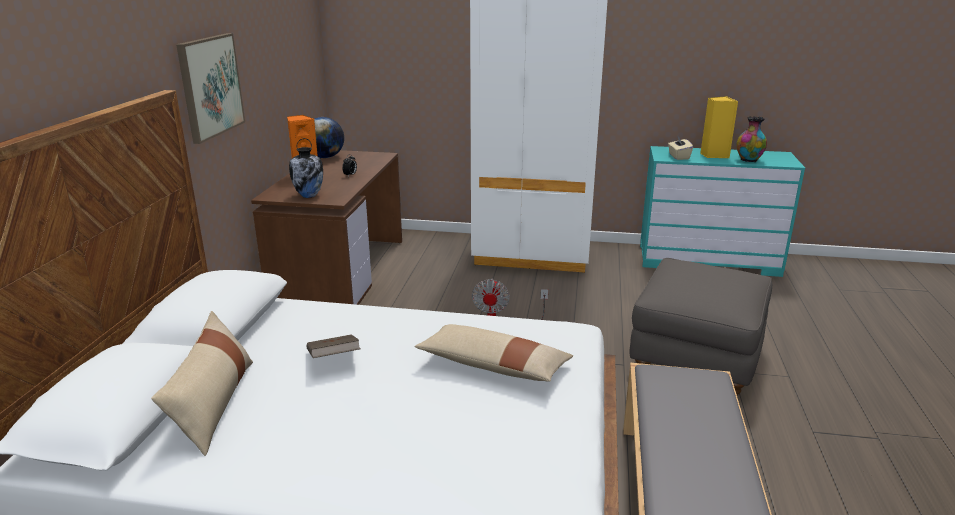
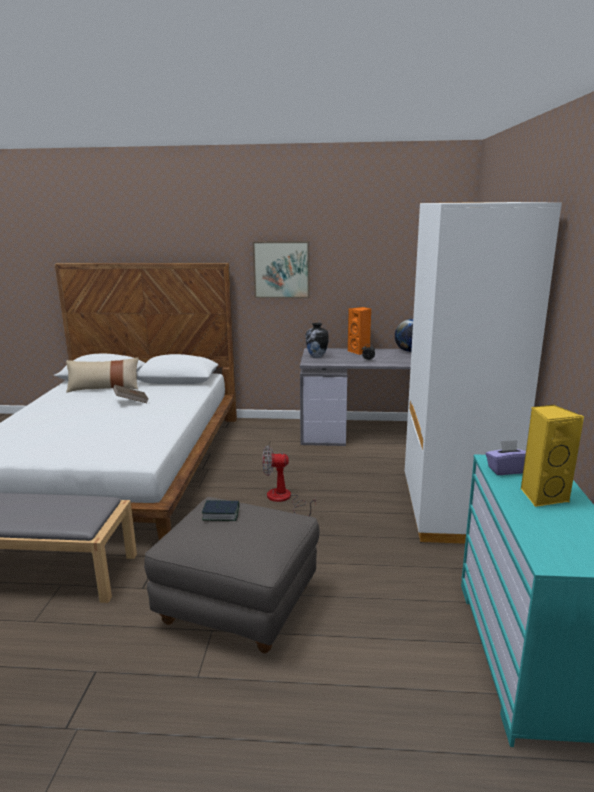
camera: 85 degrees right, 5 degrees down
(340, 270) = (367, 433): brown desk -> grey desk
(493, 366) = (107, 436): beige pillow -> none
(678, 157) = (507, 470): beige tissue box -> purple tissue box
(692, 285) = (221, 514): none -> book
(748, 160) = (537, 522): vase -> none

